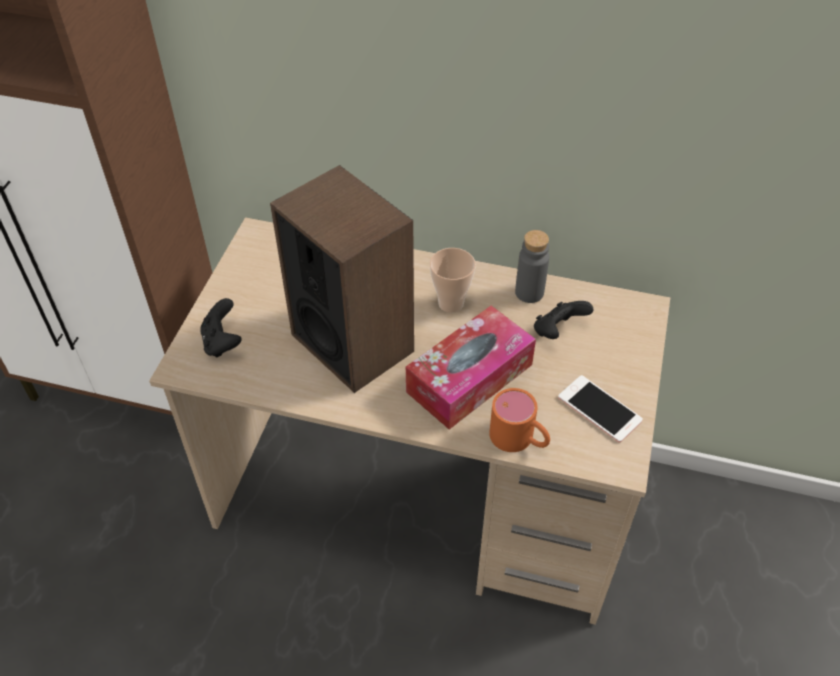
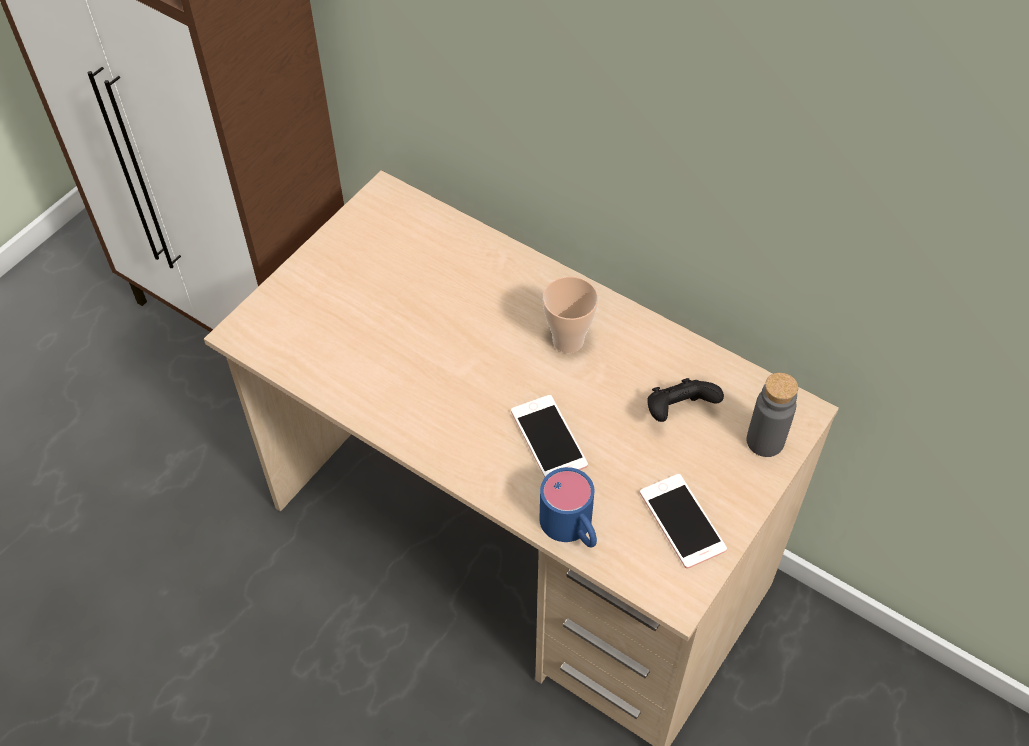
camera: 20 degrees right, 5 degrees up
(222, 342) = (296, 316): black game controller -> none
(352, 342) = (436, 356): speaker -> none
(469, 378) = (548, 438): tissue box -> phone
(519, 439) = (572, 528): orange mug -> blue mug
(529, 292) = (667, 353): grey bottle -> grey bottle (765, 441)

